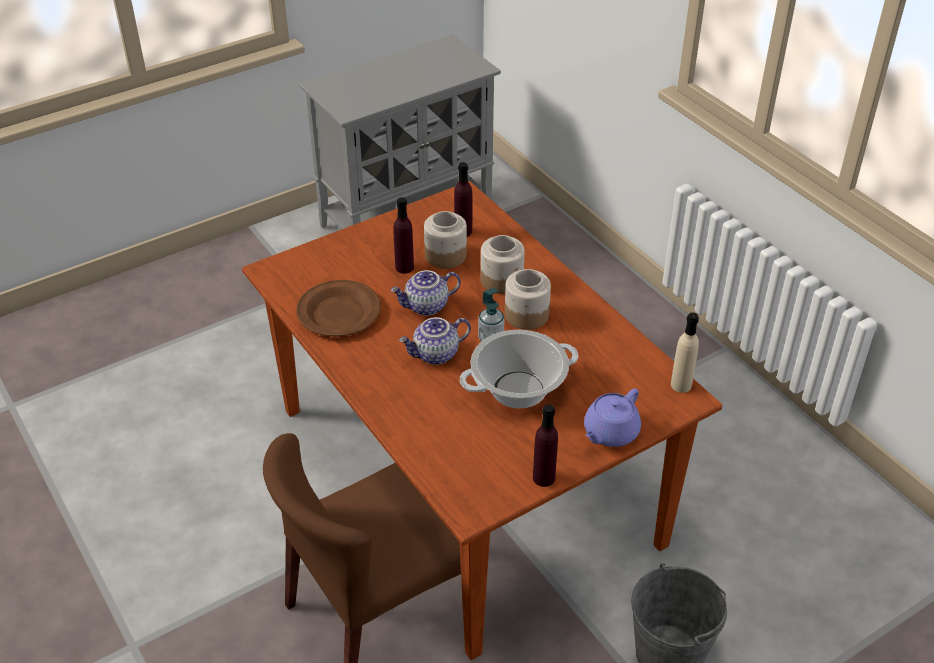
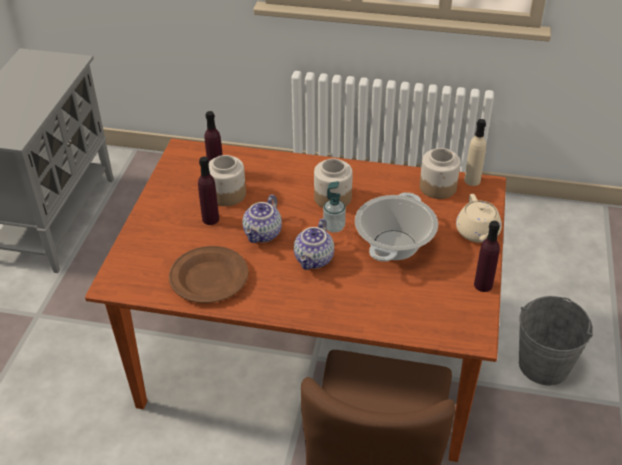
camera: 45 degrees left, 0 degrees up
(502, 280) = (286, 187): jar -> jar (438, 187)
(610, 433) = (477, 233): purple teapot -> beige teapot

